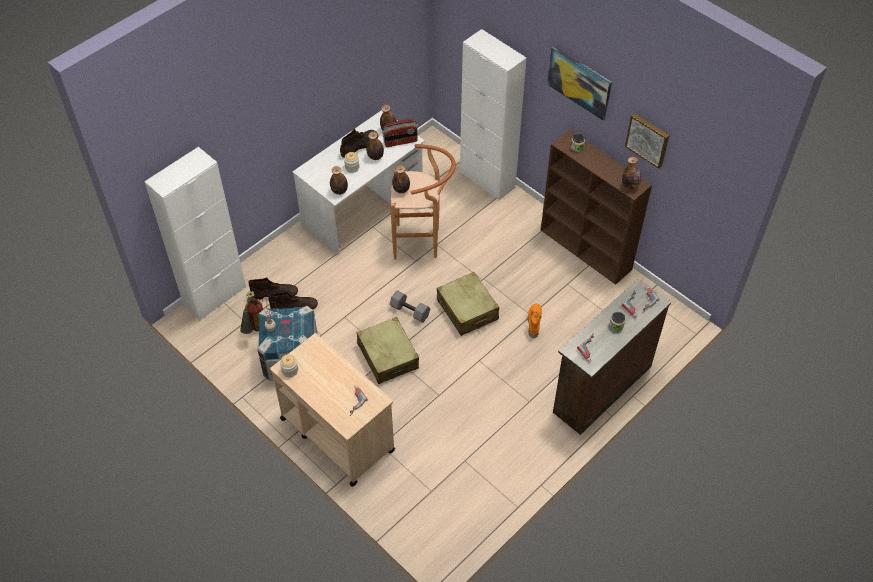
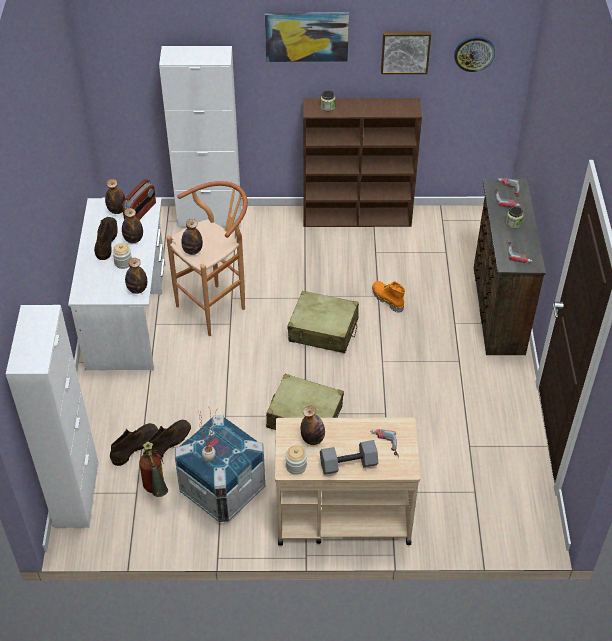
camera: 45 degrees left, 5 degrees down
(410, 311) = (277, 366): grey dumbbell -> grey dumbbell (348, 463)
(630, 186) = (405, 109): bottle -> bottle (313, 439)
(700, 175) = (474, 53): none -> wall clock

